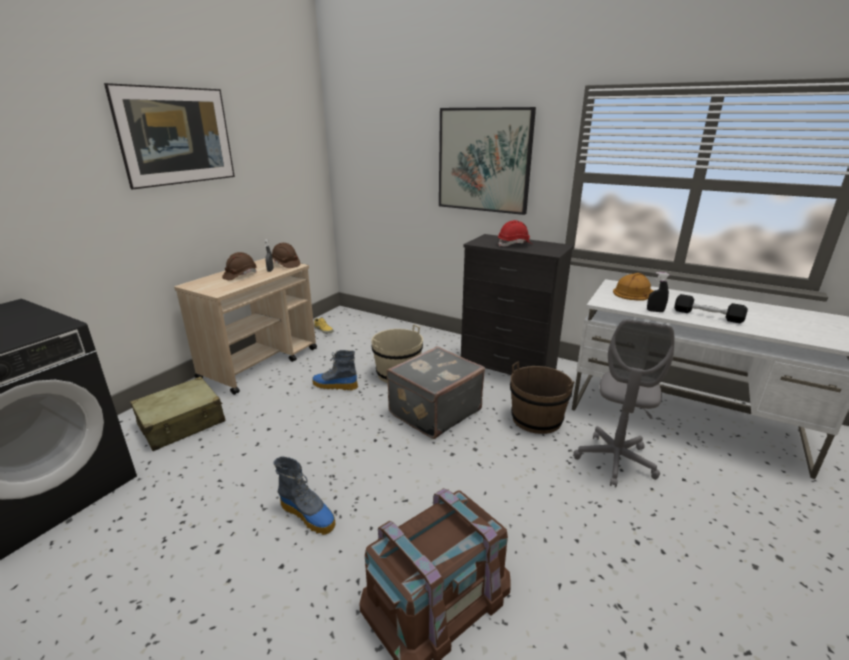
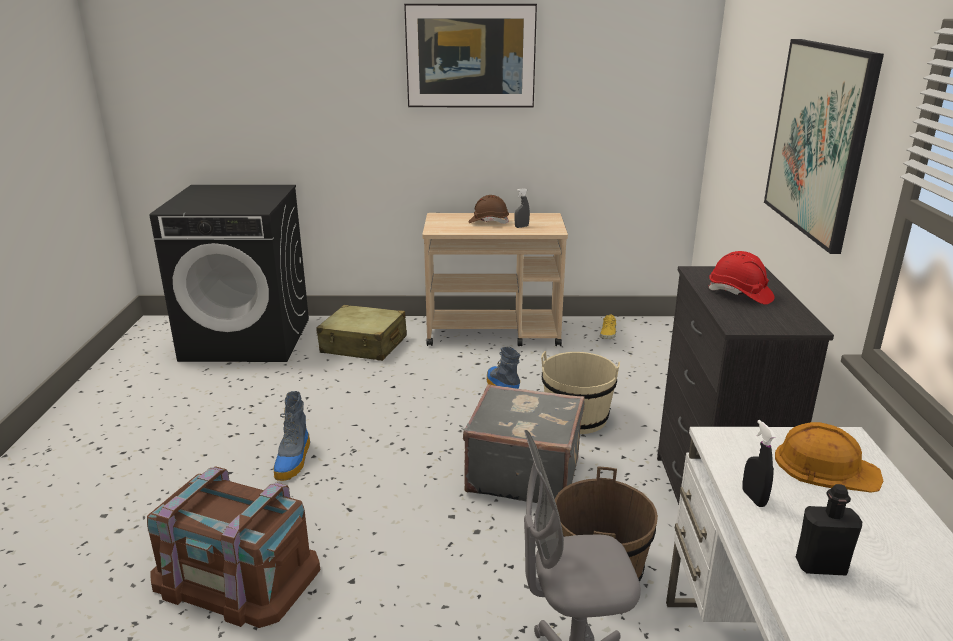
camera: 60 degrees right, 0 degrees up
(286, 264) = (550, 226): brown hard hat -> none
(707, 315) = (820, 566): black dumbbell -> black bottle

